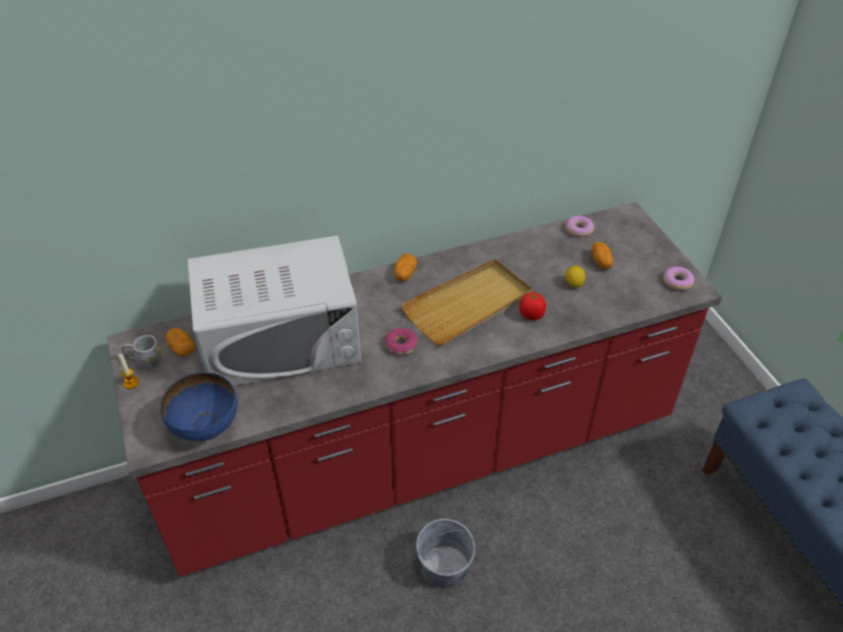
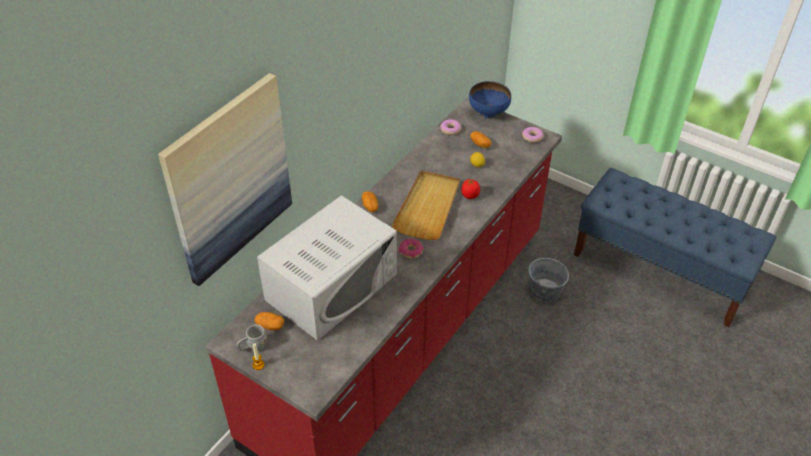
camera: 35 degrees left, 0 degrees up
(155, 144) = (229, 179): none -> picture
(205, 428) = (339, 363): blue bowl -> blue bowl (488, 114)
(445, 567) = (476, 393): grey bucket -> grey bucket (545, 290)

